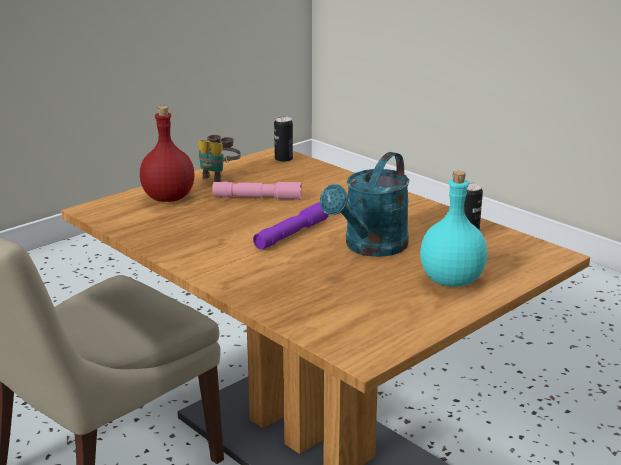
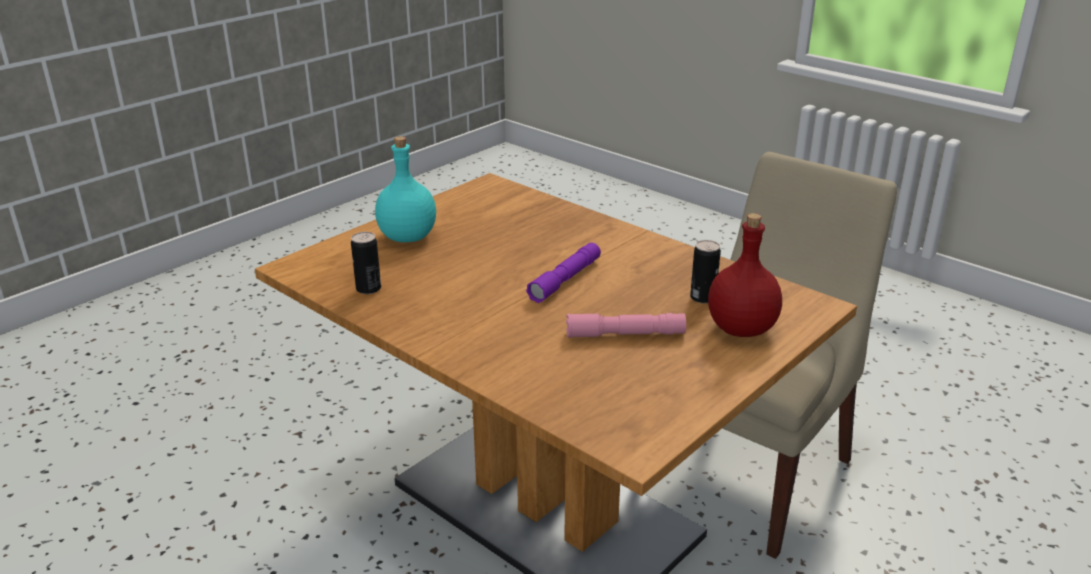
camera: 175 degrees right, 5 degrees up
(218, 176) = (702, 377): binoculars -> none
(283, 159) = (618, 431): can -> can (702, 298)
(370, 248) = (479, 267): turquoise watering can -> none

